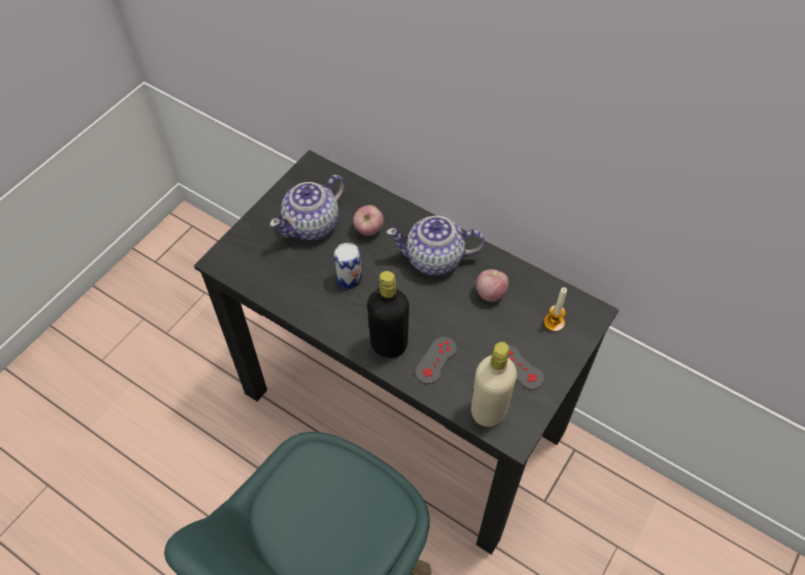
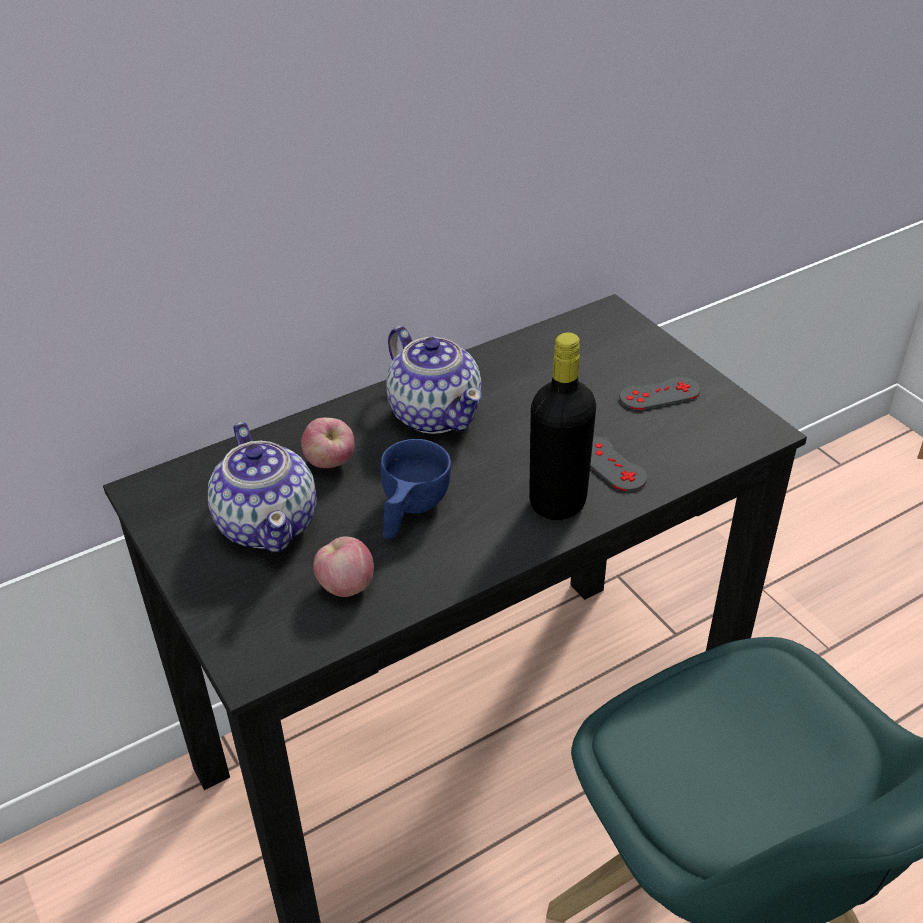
camera: 65 degrees left, 15 degrees down
(349, 279) = (409, 511): can -> blue cup
(435, 259) = (435, 413): teapot -> teapot turned 60 degrees counterclockwise
(488, 411) = (715, 440): beige bottle -> none
(490, 293) = (528, 382): apple -> apple (345, 586)
(554, 322) = (606, 345): candle -> none

